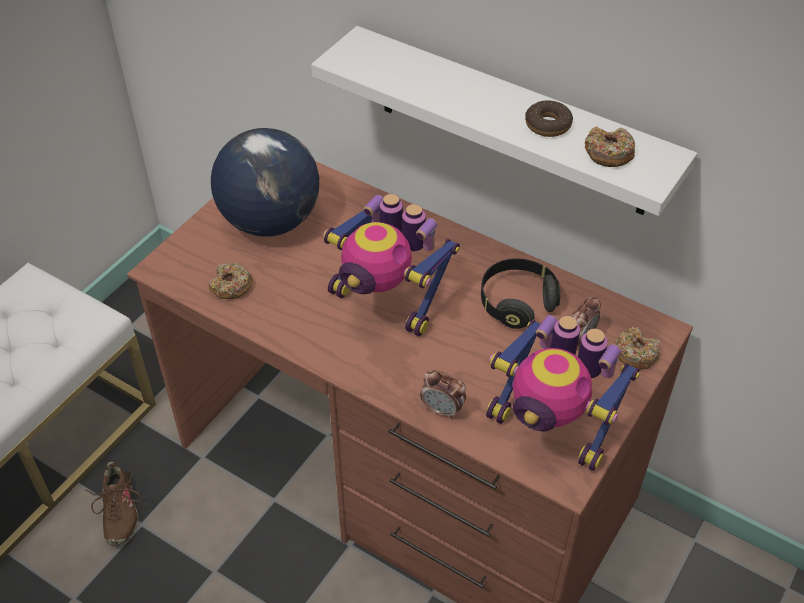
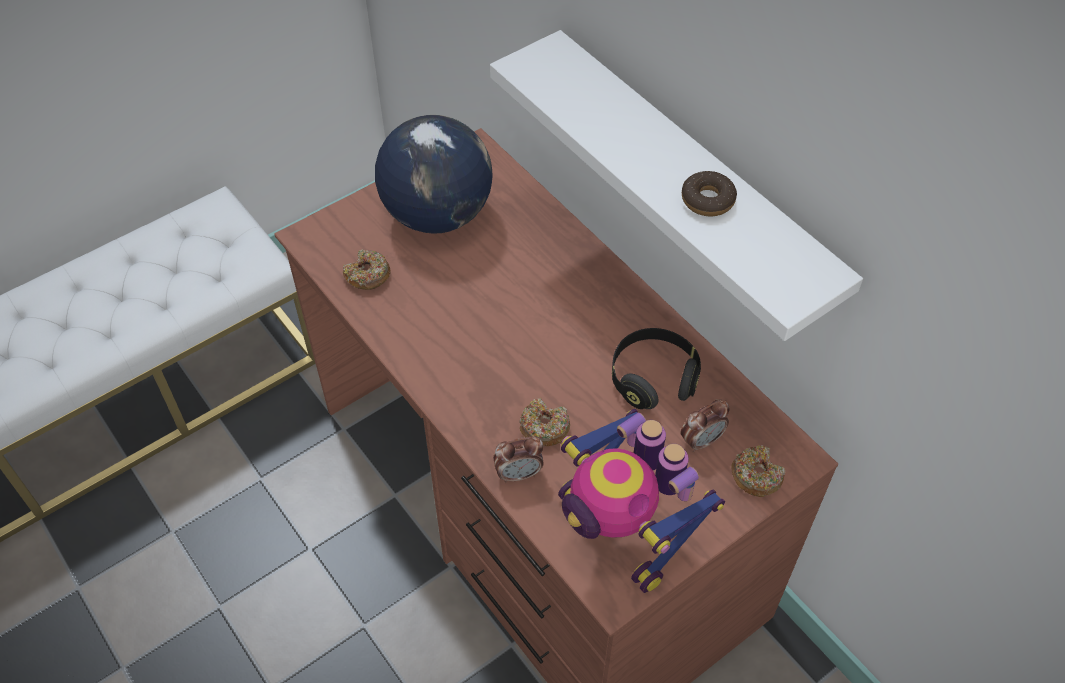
camera: 20 degrees right, 5 degrees up
(118, 511) = (244, 459): brown shoe -> none
(387, 302) = (516, 337): toy robot -> none
(442, 410) = (519, 474): alarm clock -> alarm clock turned 60 degrees counterclockwise
(608, 153) = (758, 252): donut -> donut (544, 427)

